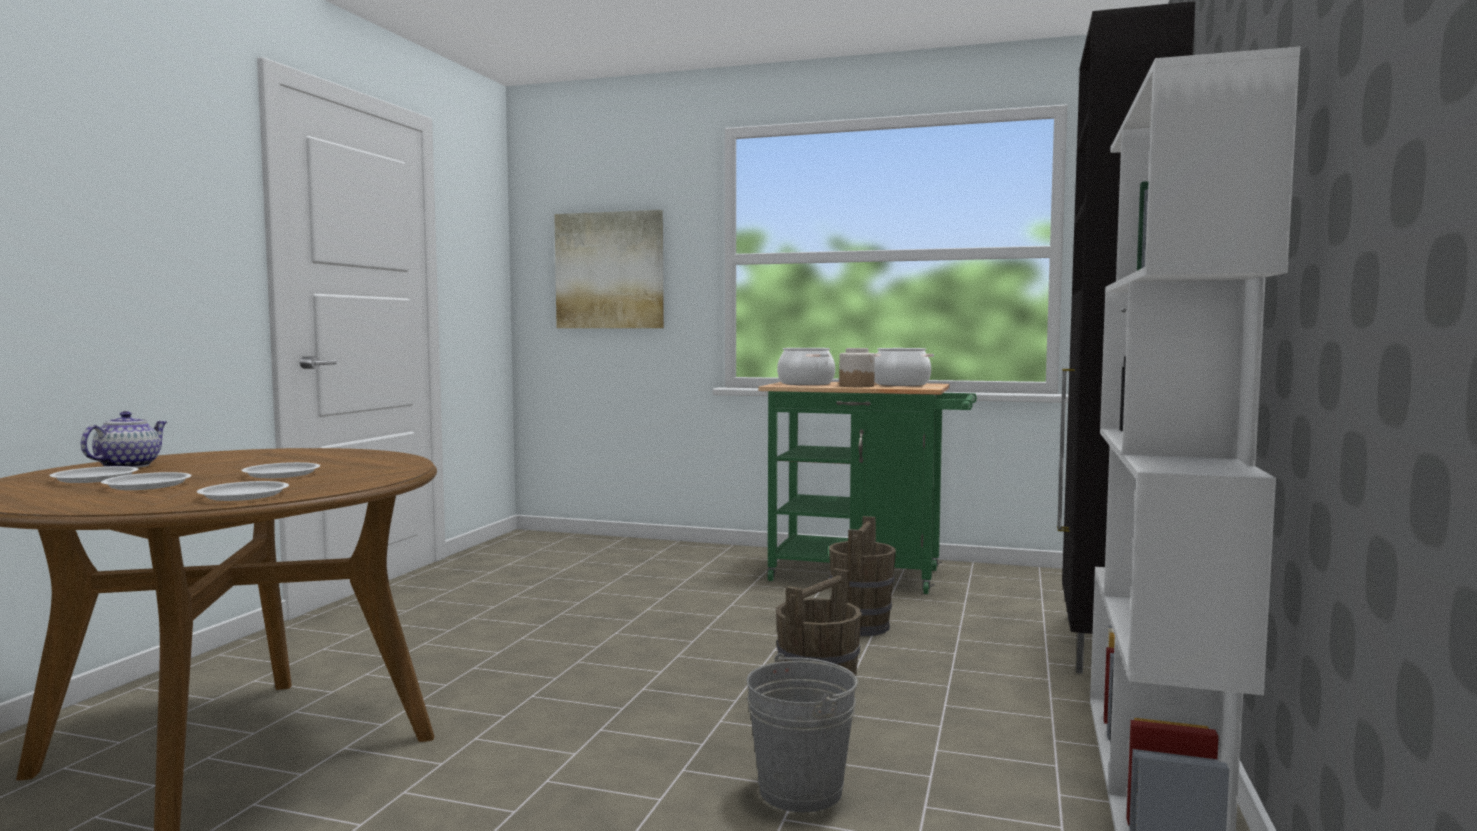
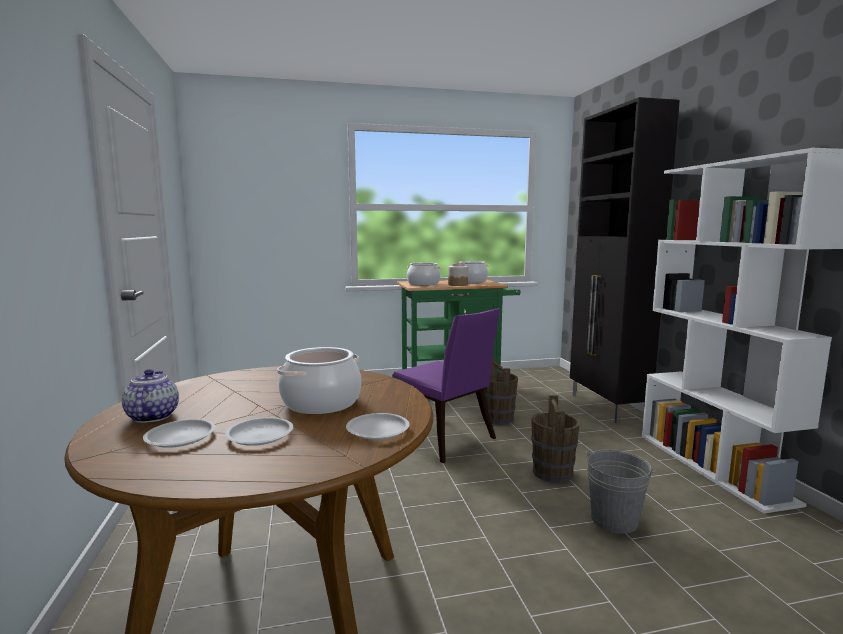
camera: 30 degrees left, 5 degrees up
(282, 474) = (321, 402): white plate -> cooking pot
(610, 270) = (268, 212): picture -> none
(723, 636) = (444, 440): none -> purple chair

